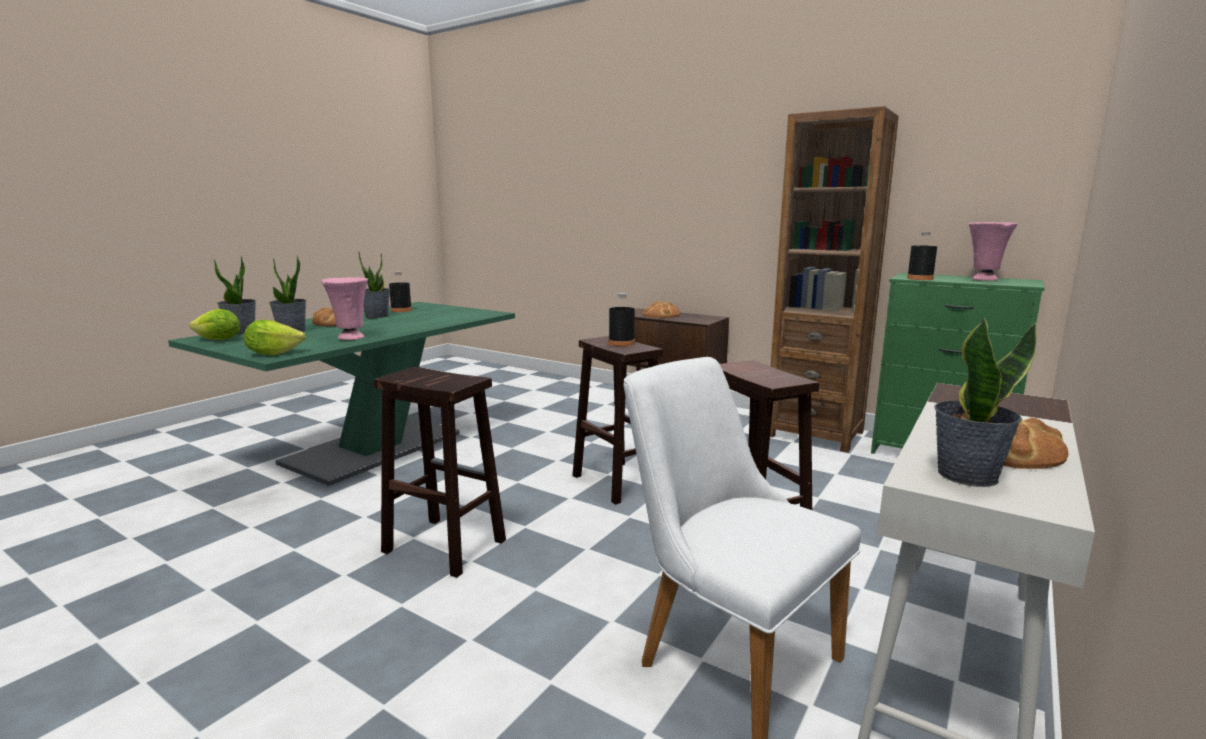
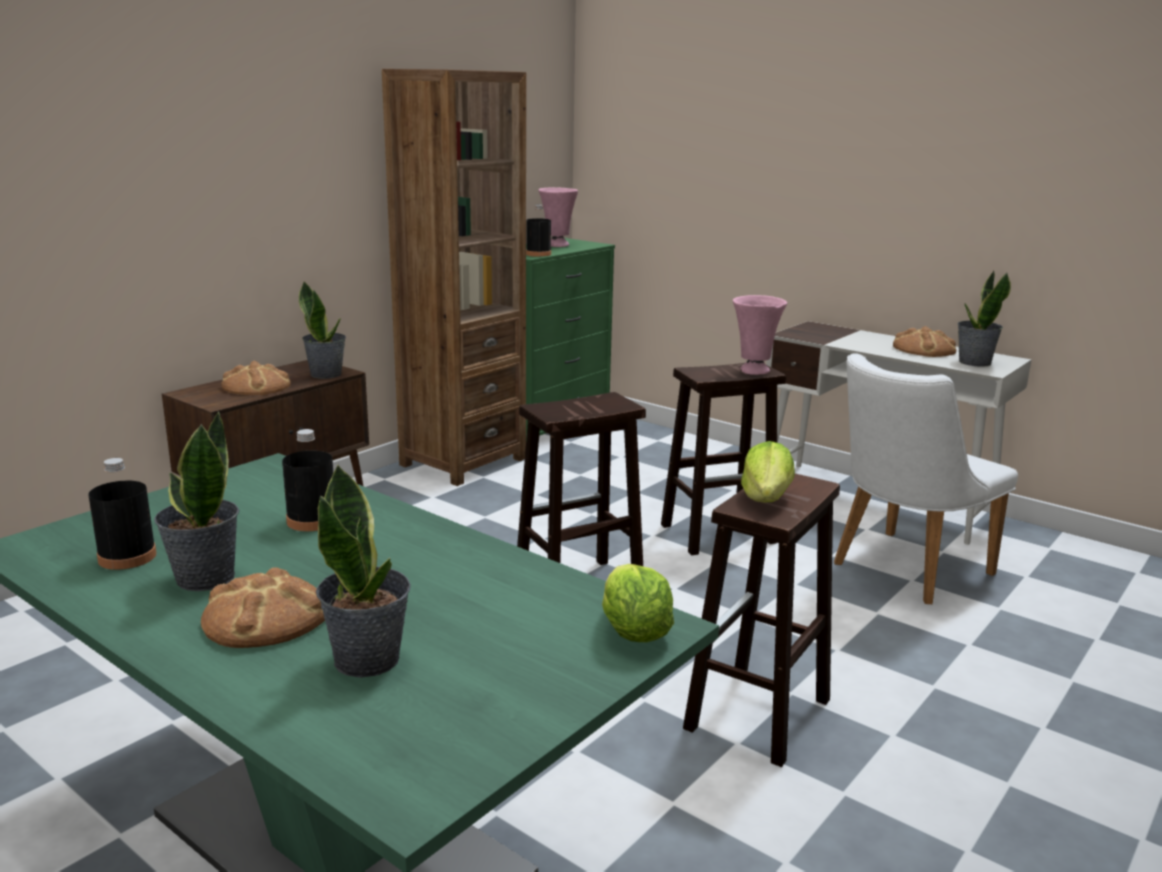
camera: 85 degrees left, 5 degrees up
(218, 340) = (452, 747): lettuce -> lettuce (766, 498)
(241, 332) = (333, 740): potted plant -> potted plant (326, 374)
(350, 338) = (488, 576): pink vase -> pink vase (754, 371)
(621, 343) = (577, 405): black bottle -> black bottle (312, 520)

